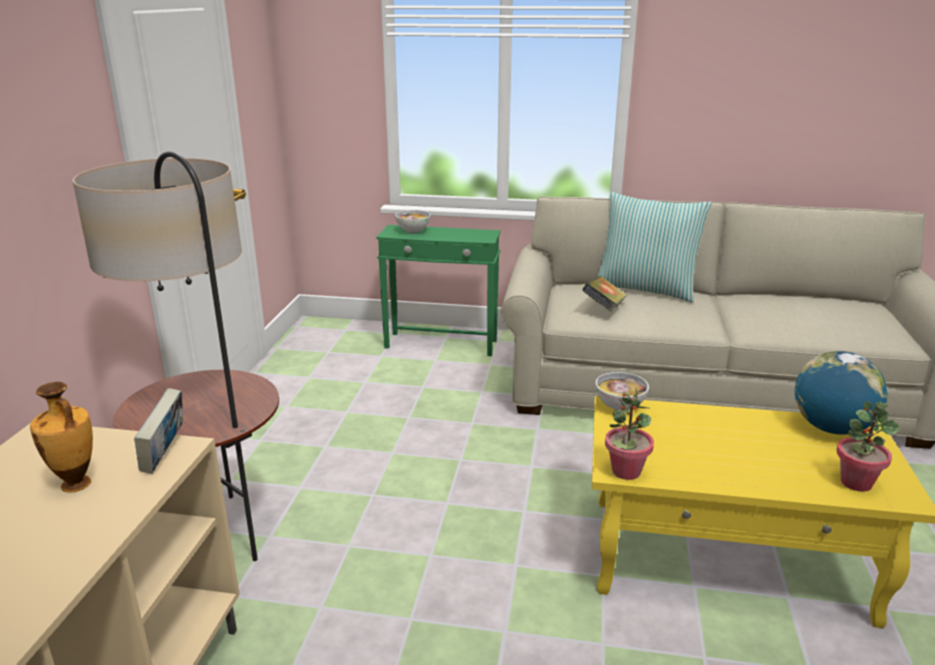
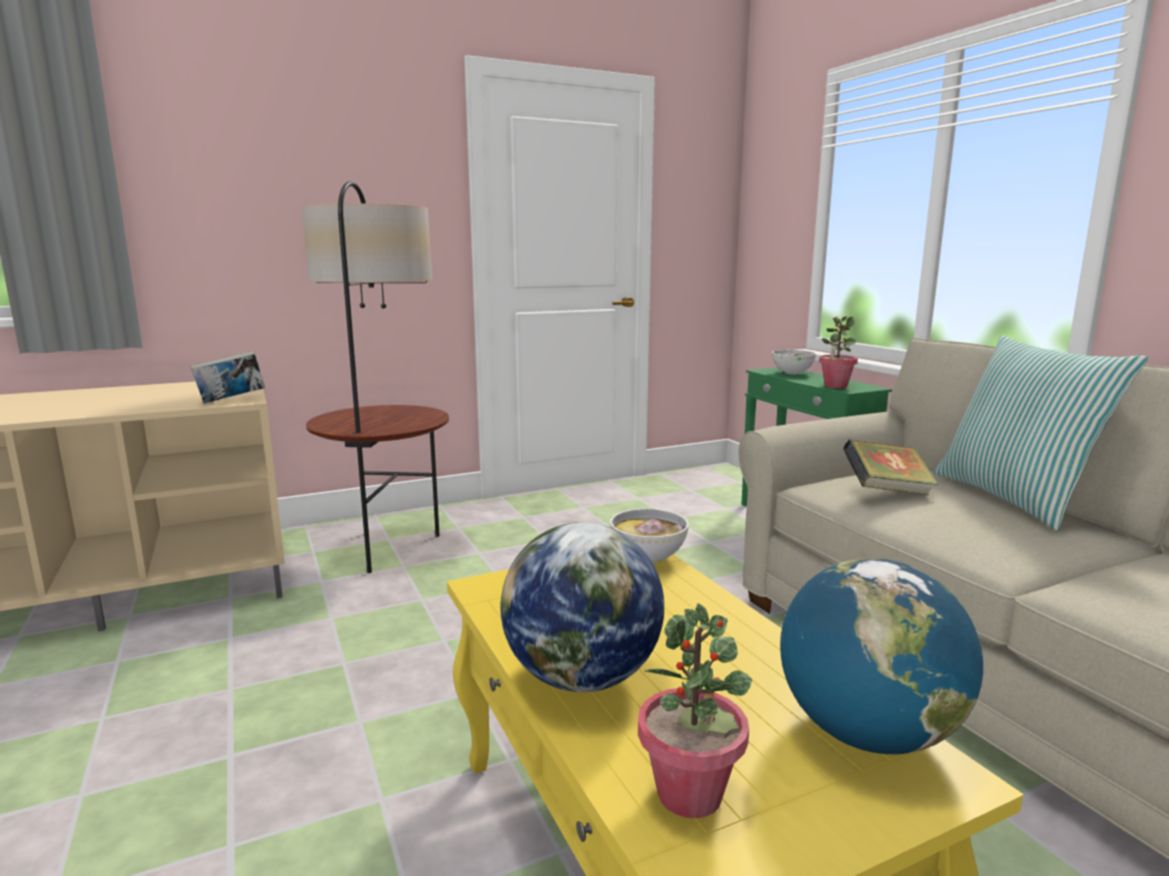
camera: 55 degrees right, 10 degrees down
(76, 485) = (179, 396): vase -> none
(625, 471) = (490, 593): potted plant -> potted plant (835, 386)
(749, 475) = (581, 678): none -> globe

